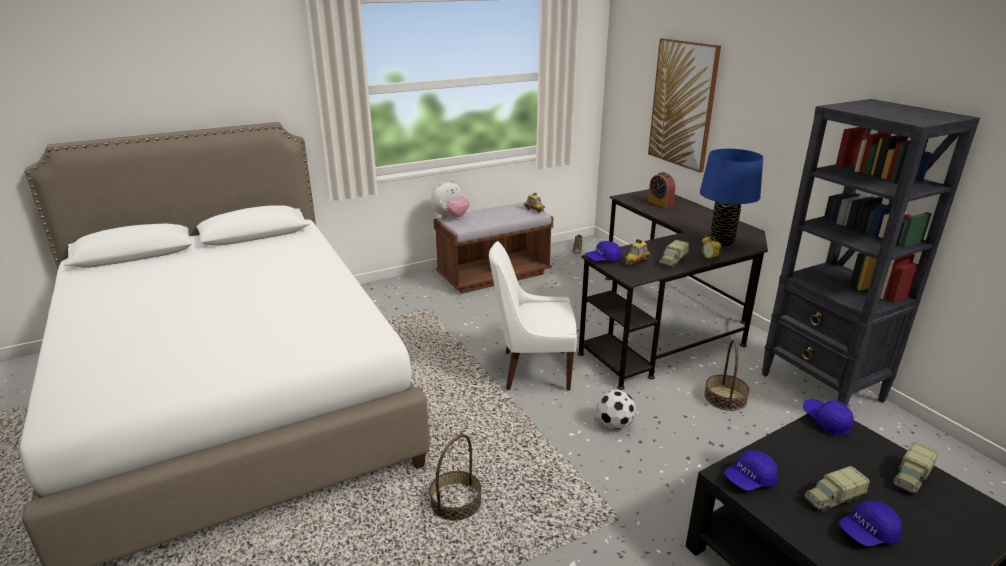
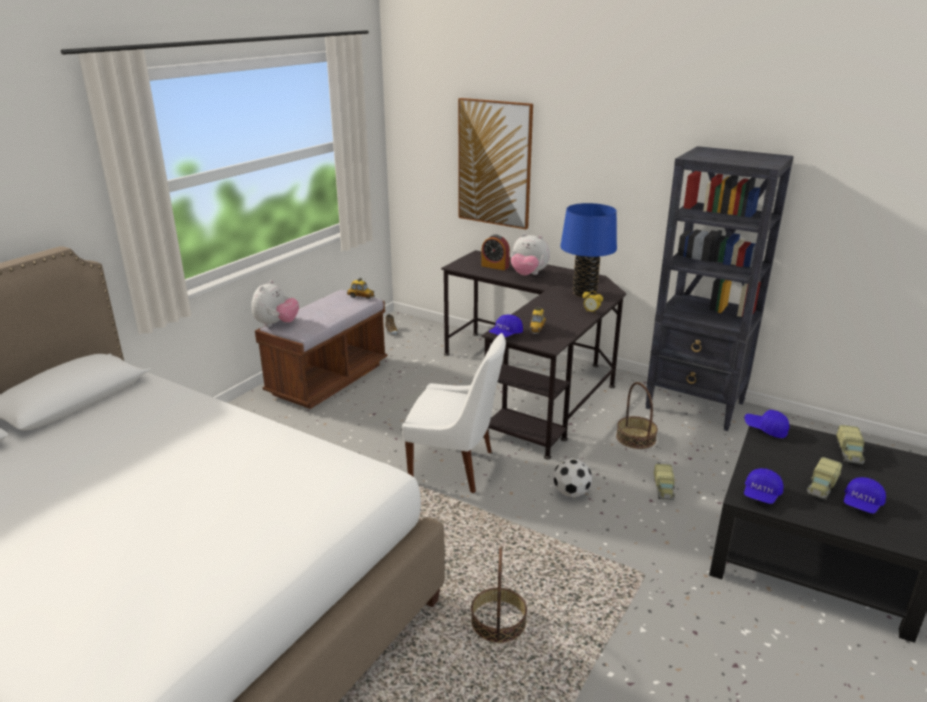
camera: 30 degrees left, 0 degrees up
(532, 370) = (455, 467): white chair -> white chair turned 135 degrees counterclockwise
(672, 261) = (565, 321): toy truck -> toy truck (663, 489)
(684, 216) = (528, 275): none -> plush toy

